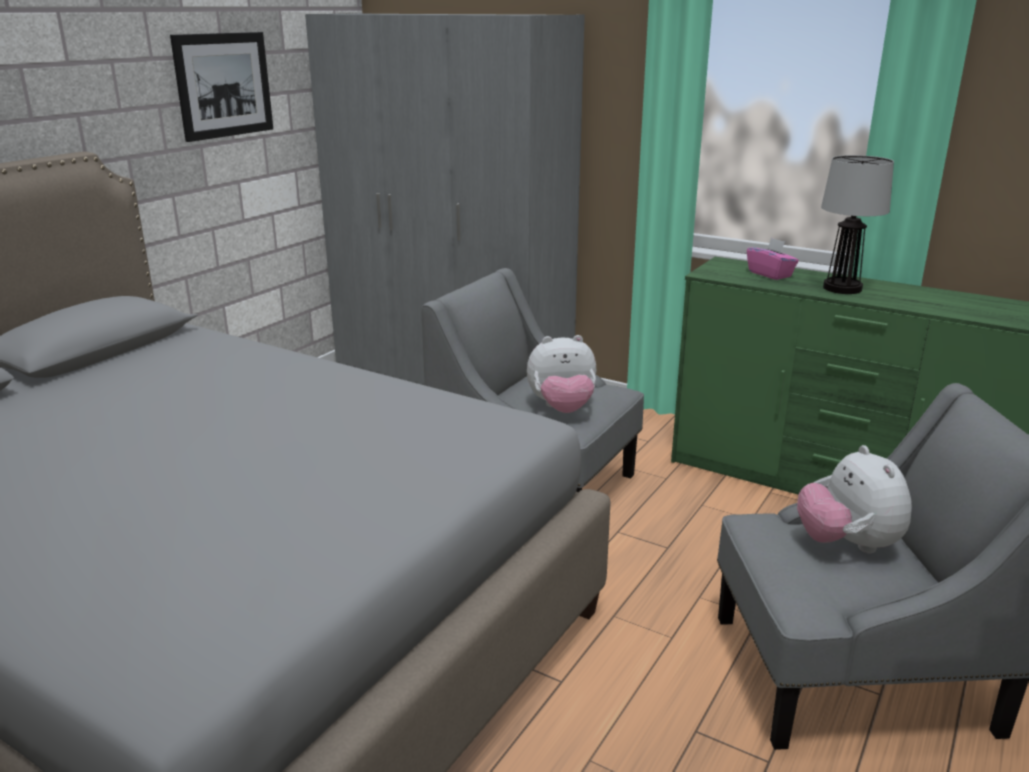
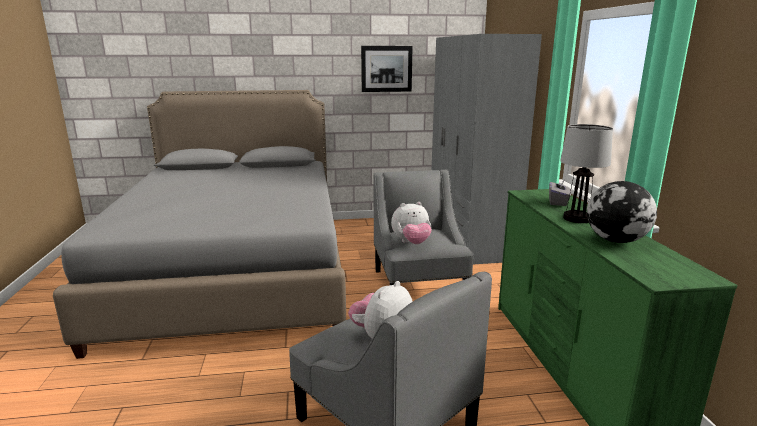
camera: 50 degrees right, 5 degrees down
(562, 409) = (411, 243): plush toy -> plush toy turned 60 degrees counterclockwise
(770, 274) = (558, 202): pink tissue box -> grey tissue box
(933, 301) = (616, 241): none -> globe

